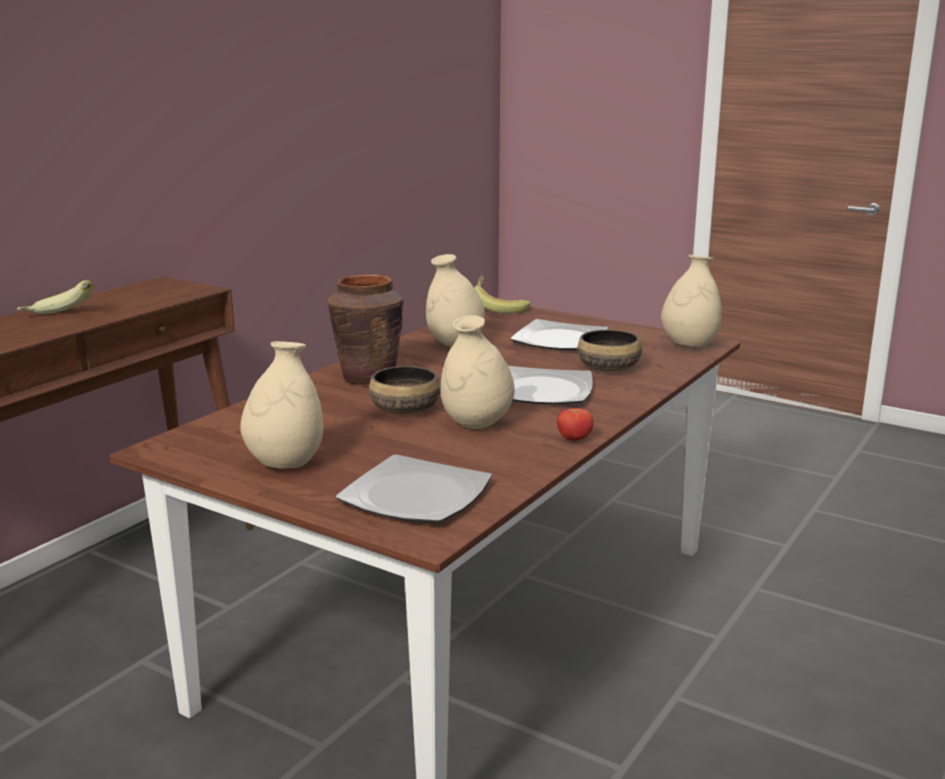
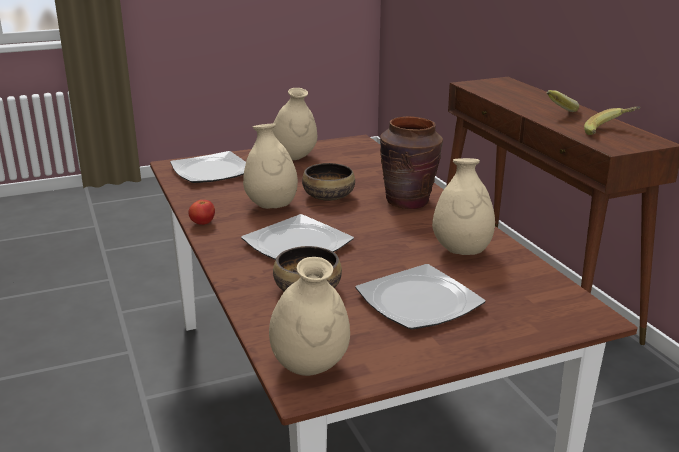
camera: 125 degrees right, 5 degrees up
(499, 308) = (586, 316): banana -> banana (609, 132)

